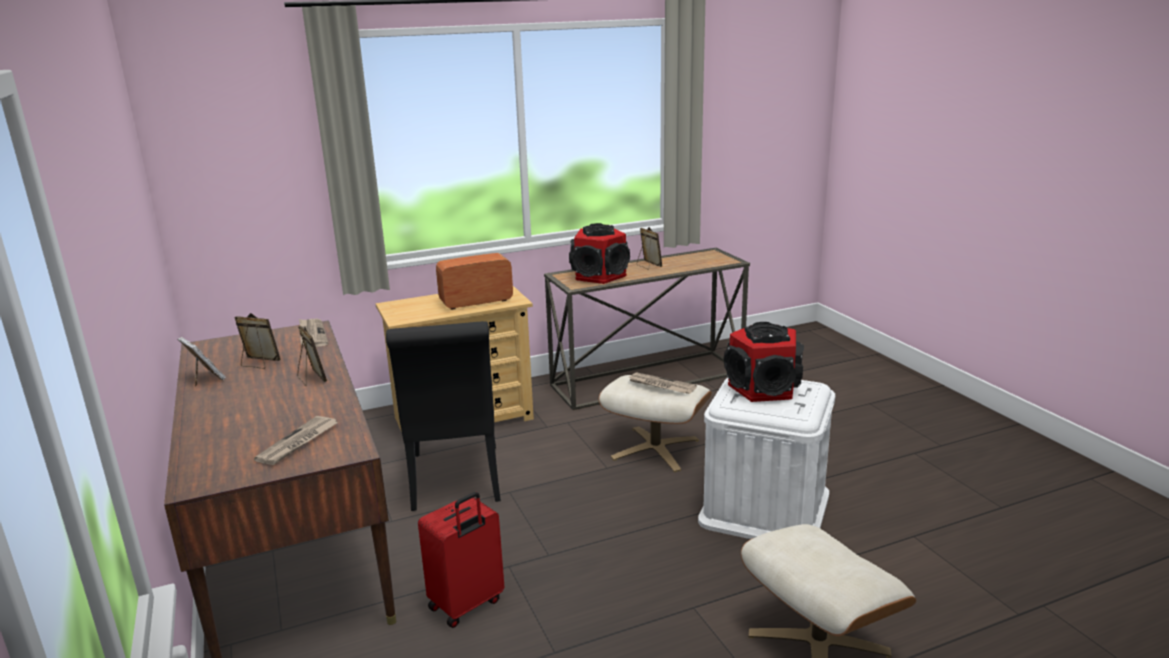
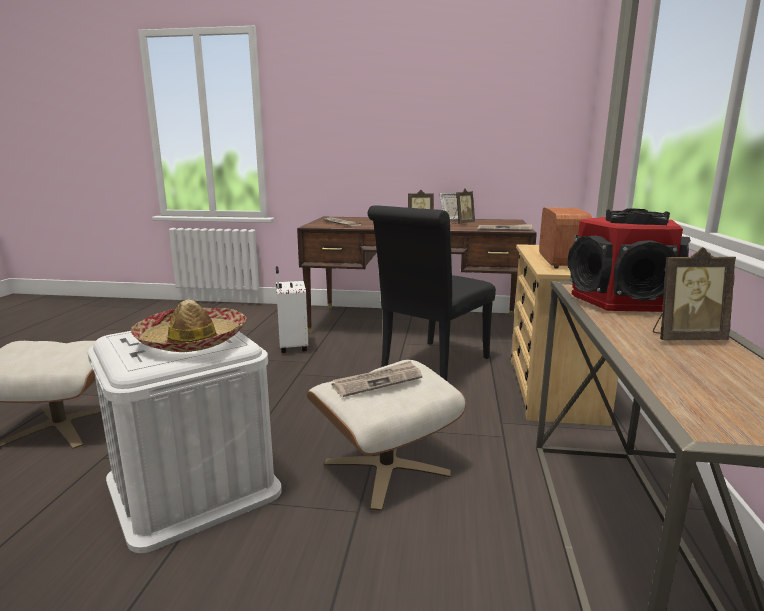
camera: 120 degrees right, 5 degrees down
(455, 482) = (431, 366): black chair -> black chair turned 75 degrees counterclockwise
(467, 605) = (292, 347): red suitcase -> white suitcase
(763, 388) = (192, 340): speaker -> hat

